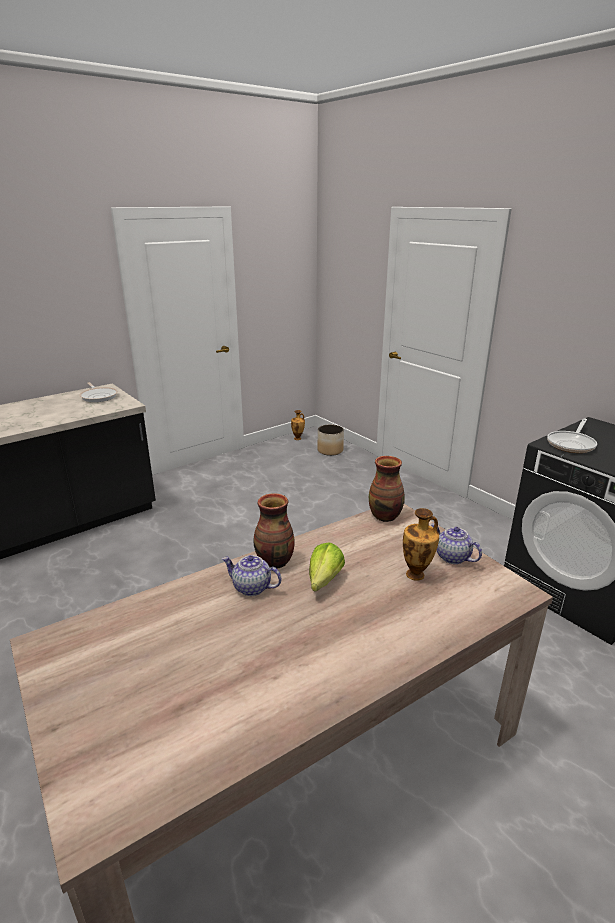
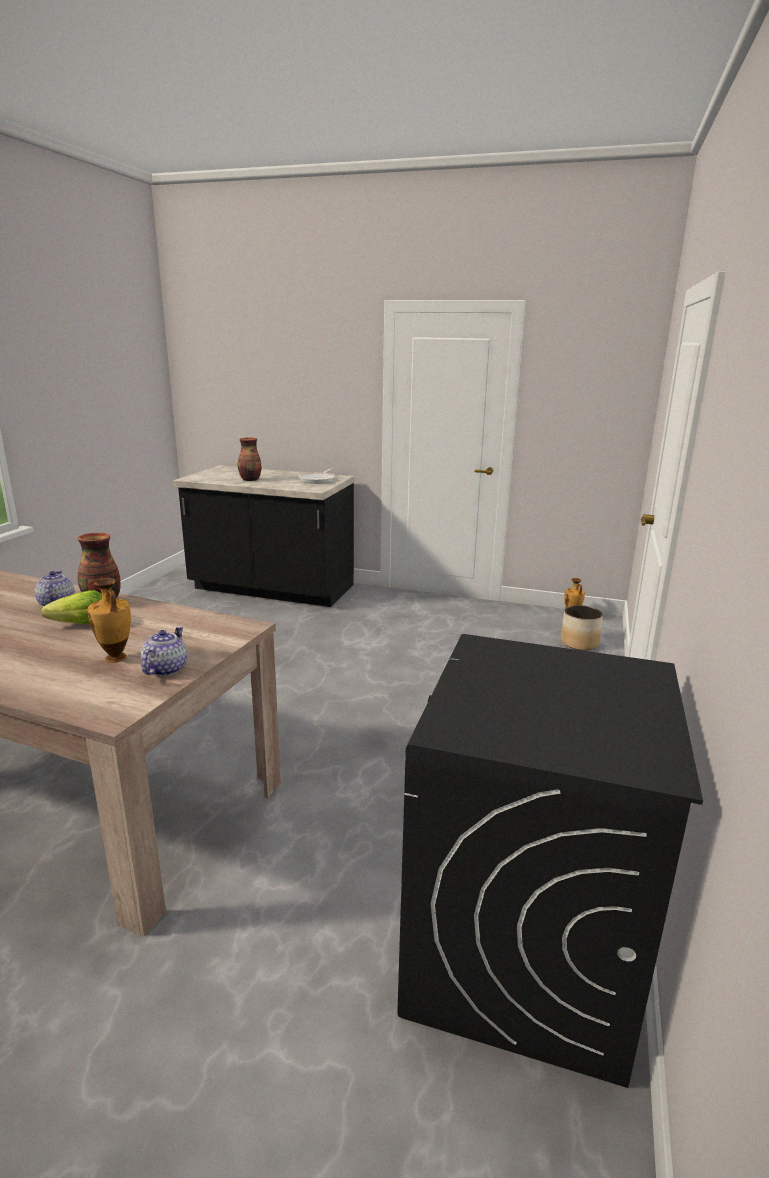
camera: 55 degrees right, 5 degrees down
(385, 516) = (228, 624): vase -> vase (250, 480)
(572, 444) = (508, 661): frying pan -> none

